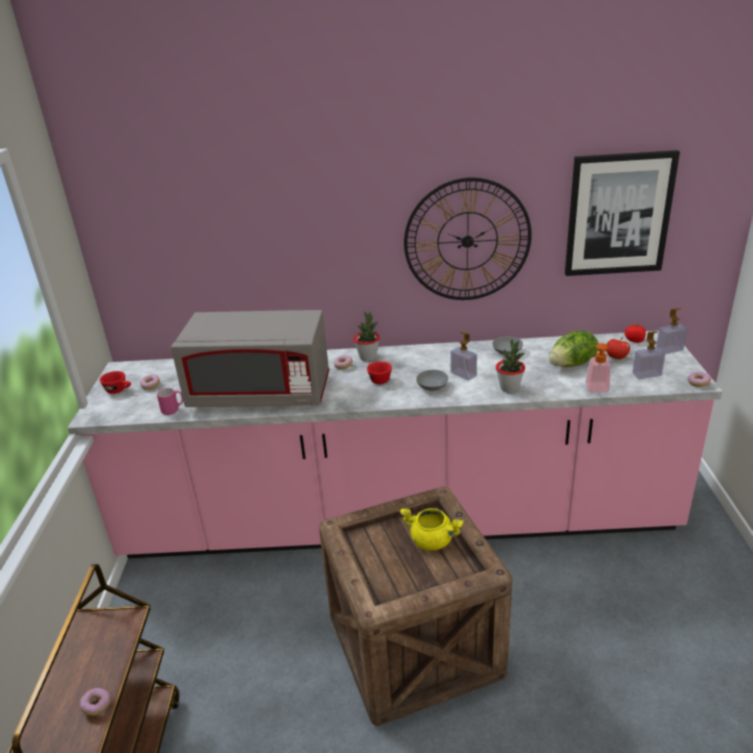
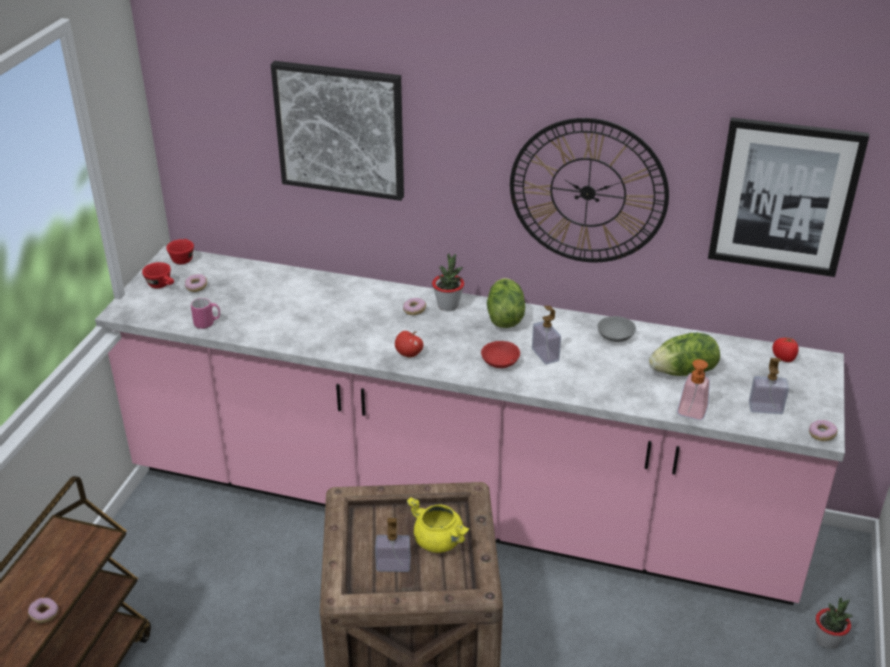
camera: 15 degrees right, 5 degrees up
(256, 227) = (340, 130): none -> picture
(261, 394) = (307, 326): grey microwave -> none
(378, 379) = (445, 337): red cup -> red cup (182, 258)
(416, 356) = (504, 318): none -> lettuce
(431, 386) = (499, 361): grey bowl -> red bowl
(509, 388) = (588, 386): potted plant -> potted plant (827, 641)
(616, 358) = (743, 376): apple -> apple (408, 354)
(669, 350) = (819, 381): soap dispenser -> soap dispenser (393, 565)

